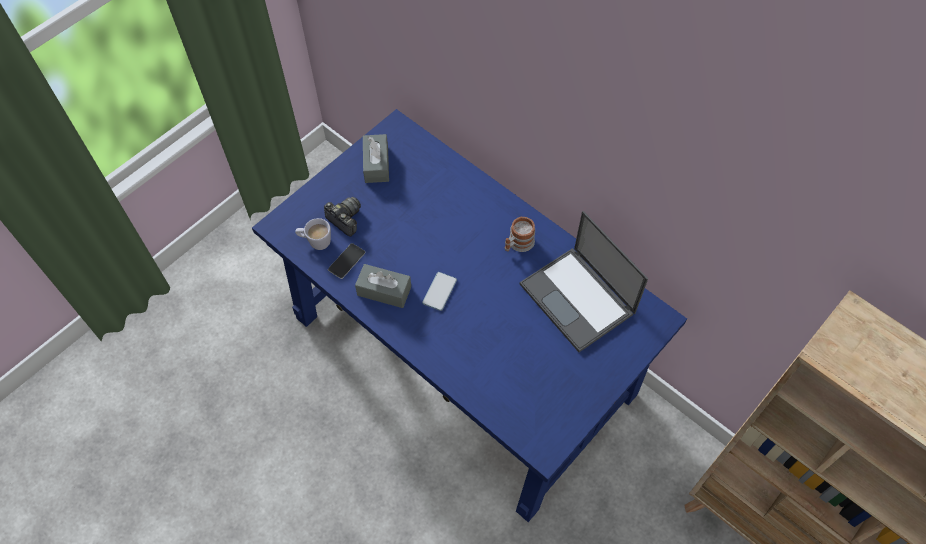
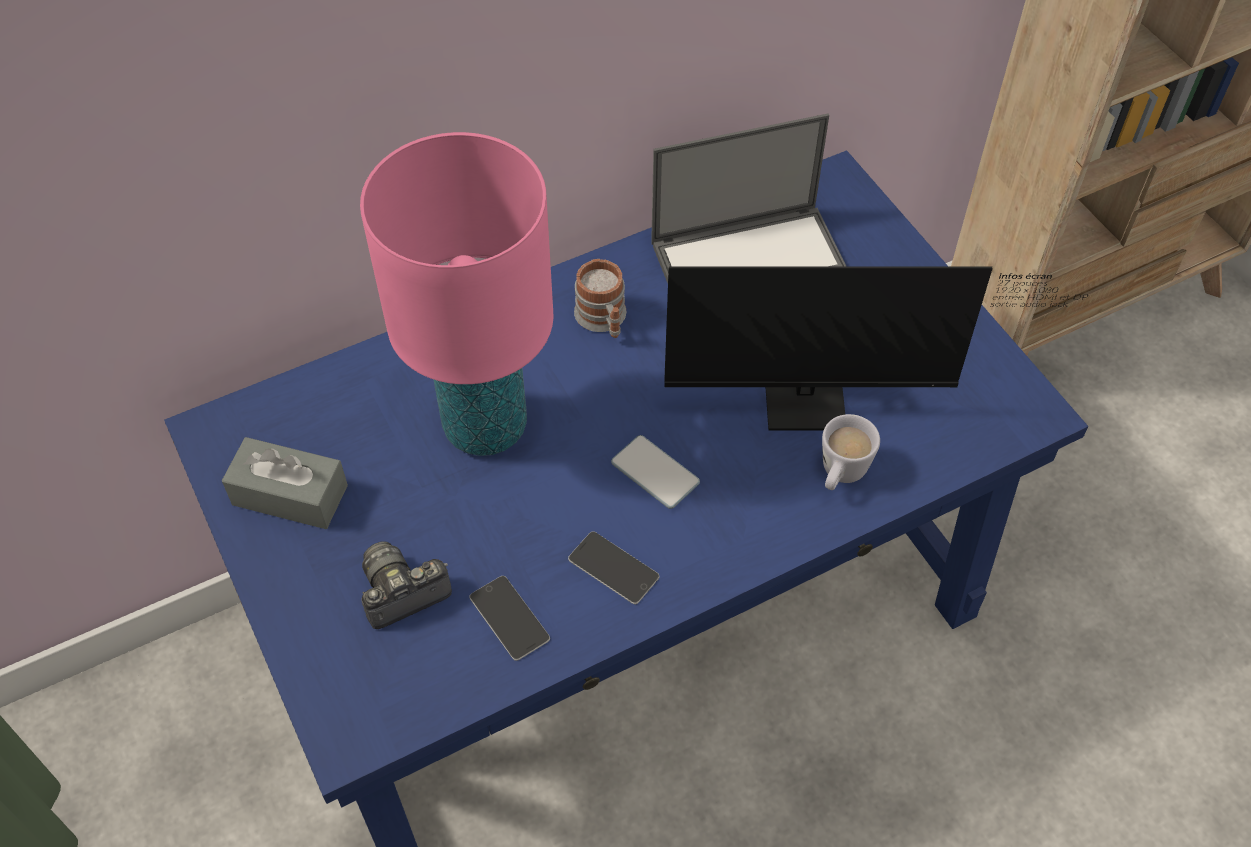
camera: 70 degrees left, 5 degrees down
(315, 242) = (431, 666): white mug -> white mug (840, 475)
(384, 291) = (613, 568): grey tissue box -> phone
(438, 219) = (486, 426): none -> pink table lamp
(509, 348) = (819, 402): none -> monitor

